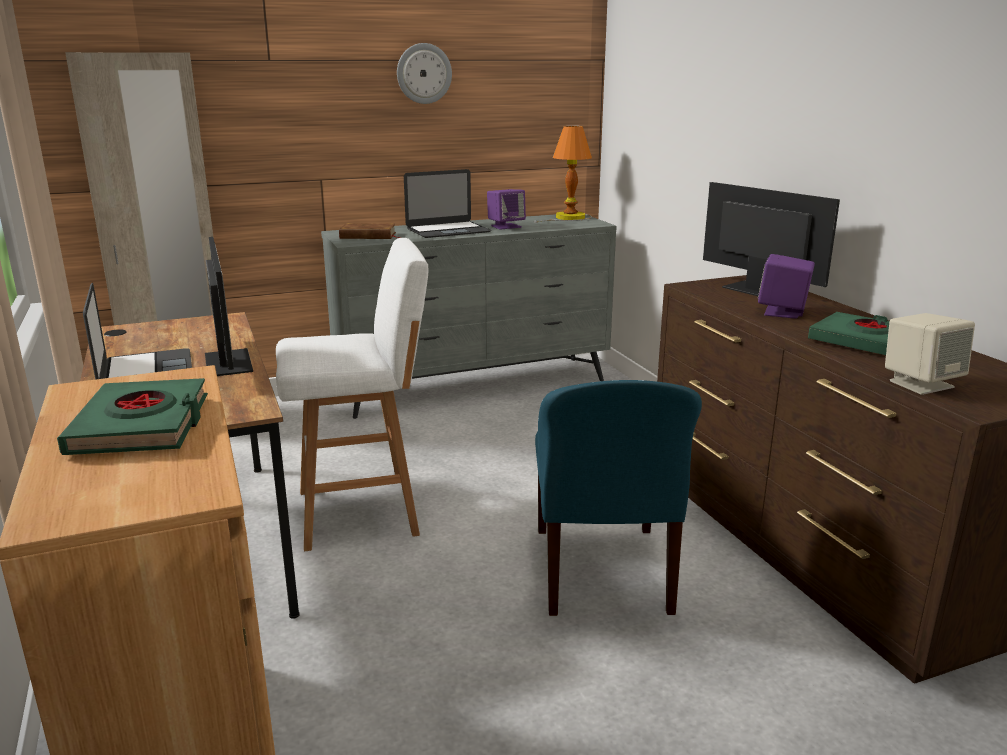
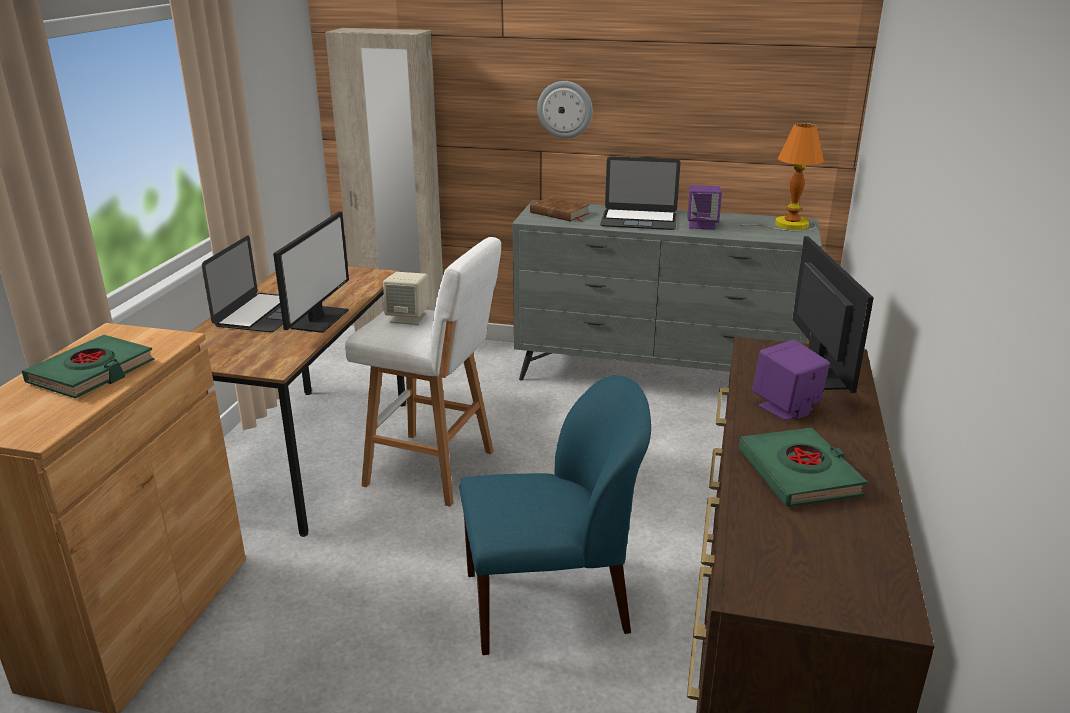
camera: 35 degrees right, 5 degrees up
(424, 73) = (650, 55): wall clock -> wall clock (565, 109)
(602, 573) = (550, 602): blue chair -> blue chair turned 135 degrees counterclockwise
(920, 384) = (749, 542): beige speaker -> beige speaker (408, 318)

